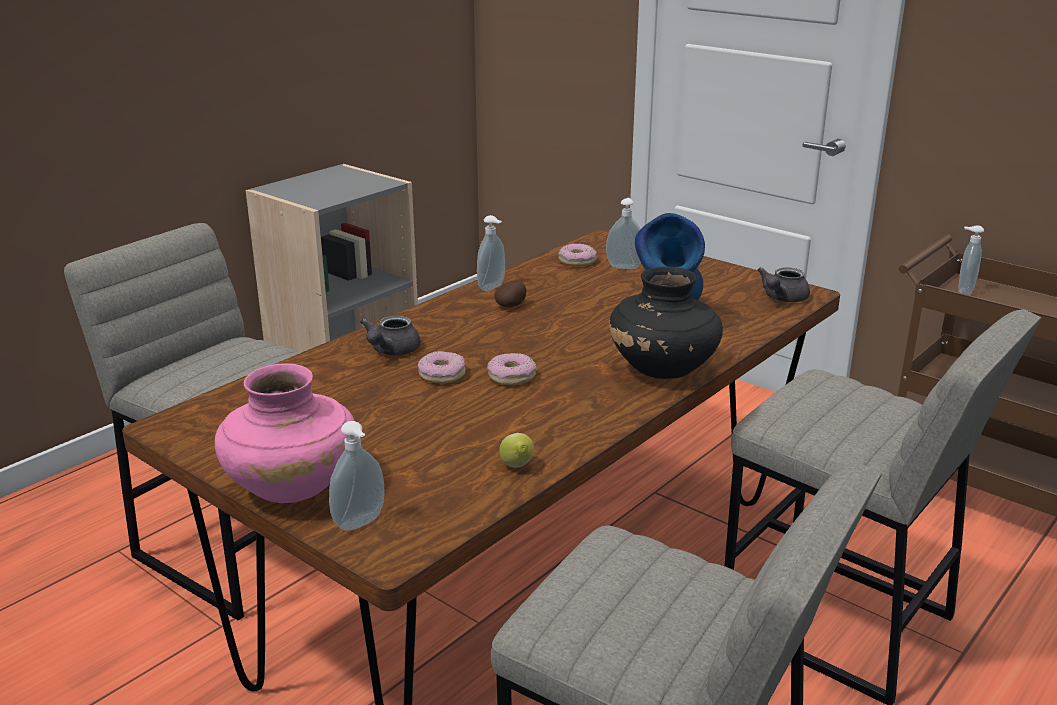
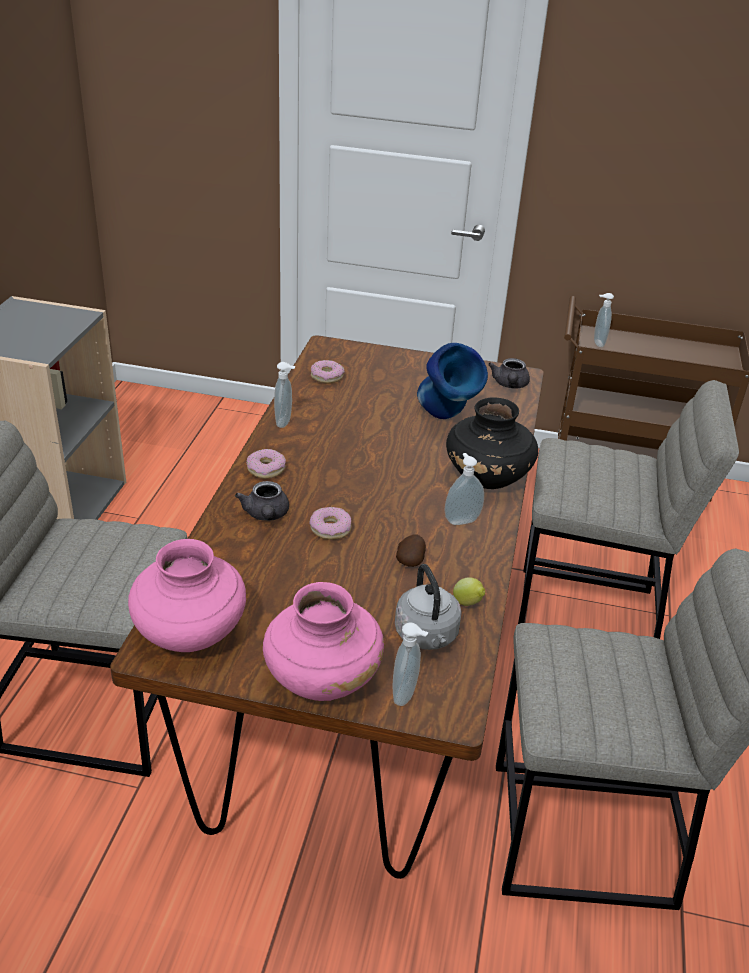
camera: 30 degrees left, 10 degrees up
(215, 422) = (190, 635): none -> pink vase
(440, 482) = (427, 636): none -> grey kettle
(511, 305) = (318, 439): potato -> potato (411, 560)
(511, 376) = (385, 515): donut -> donut (266, 469)
(624, 266) = (369, 375): soap dispenser -> soap dispenser (461, 520)

